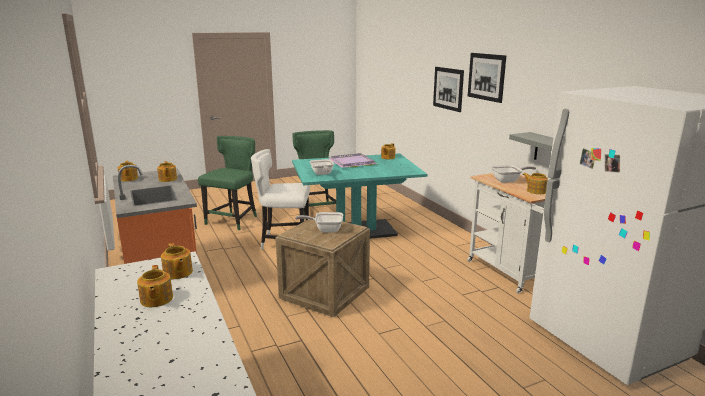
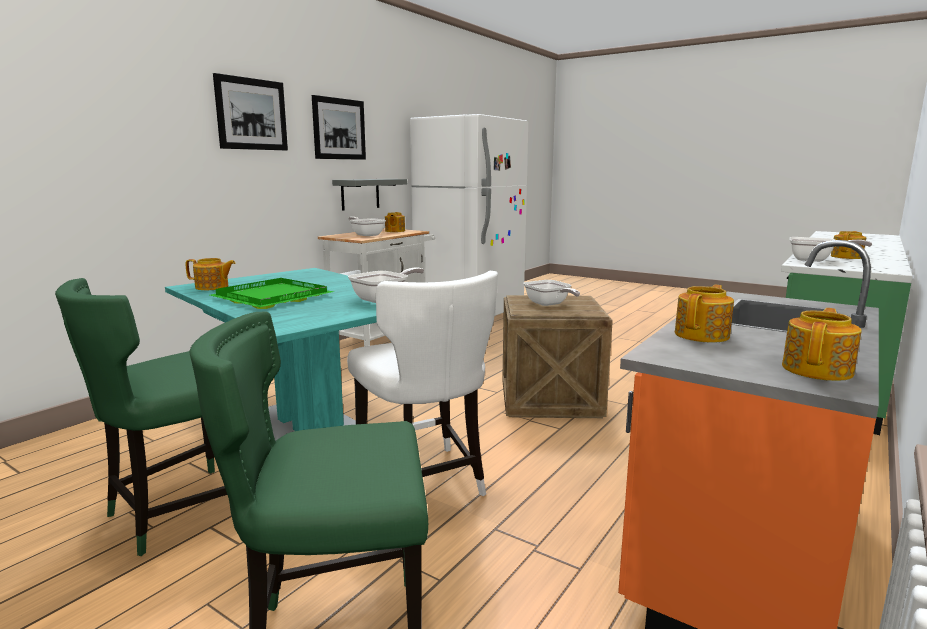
camera: 120 degrees left, 5 degrees down
(177, 273) = (815, 260): teapot -> frying pan
(353, 162) = (273, 297): purple tray -> green tray
(448, 88) = (162, 140): picture -> picture (339, 129)

